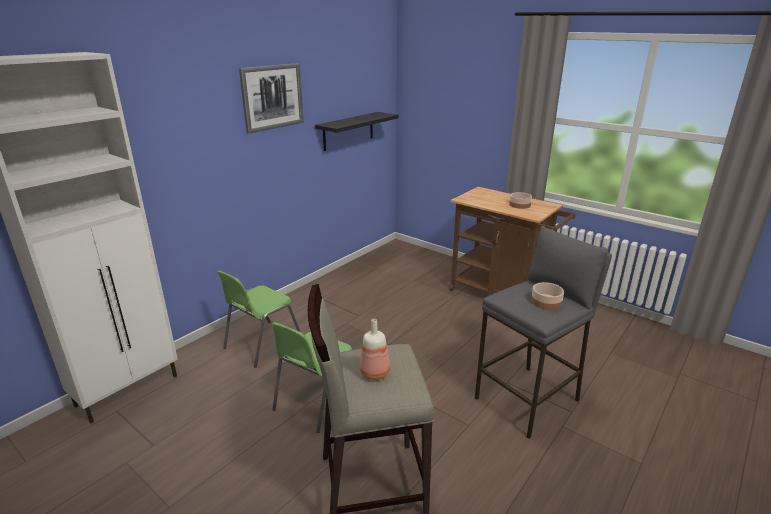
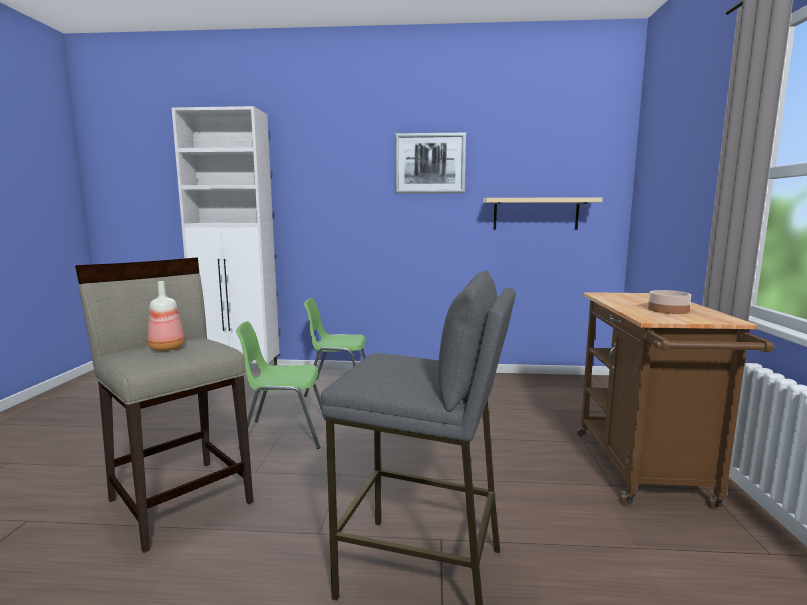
camera: 55 degrees right, 15 degrees down
(348, 131) = (535, 214): black shelf -> beige shelf
(546, 302) = (404, 375): bowl -> none

